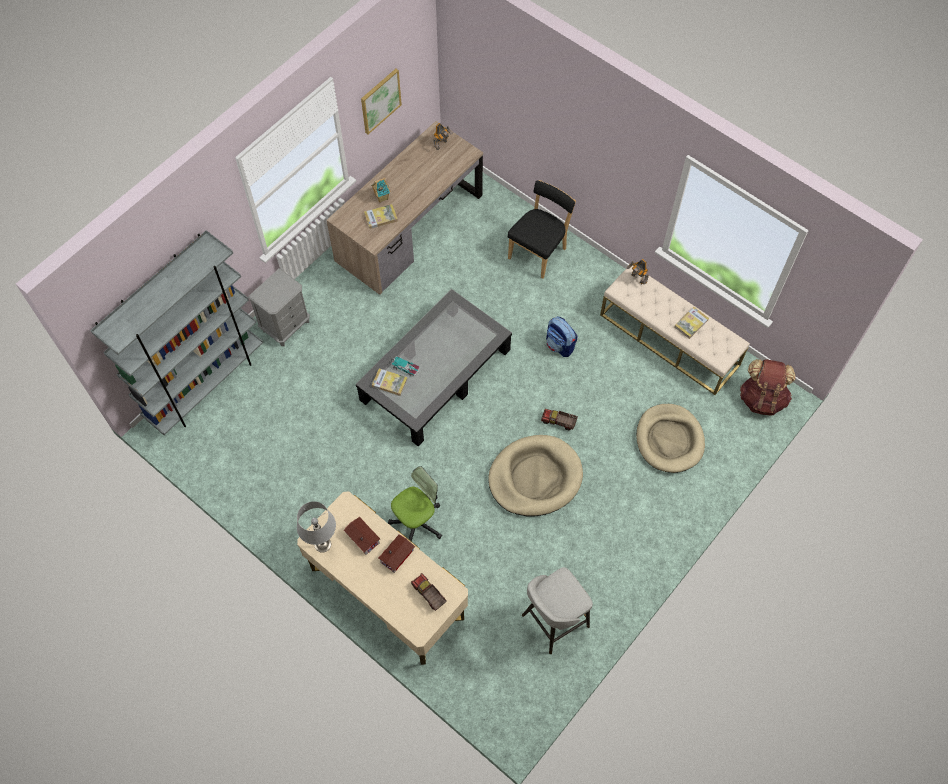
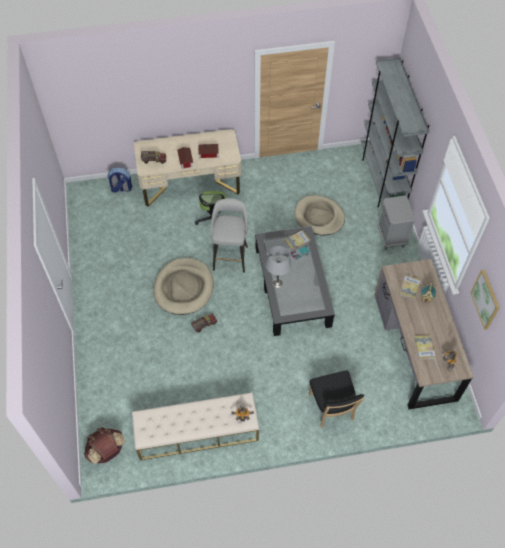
camera: 130 degrees right, 5 degrees down
(322, 544) = (222, 137): grey table lamp -> grey table lamp (277, 283)
(553, 622) = (104, 239): grey stool -> grey stool (230, 257)
(560, 345) = (252, 365): backpack -> backpack (121, 188)
(669, 440) = (136, 373): beige dog bed -> beige dog bed (319, 217)
(691, 323) = (181, 422): book -> book (424, 348)

